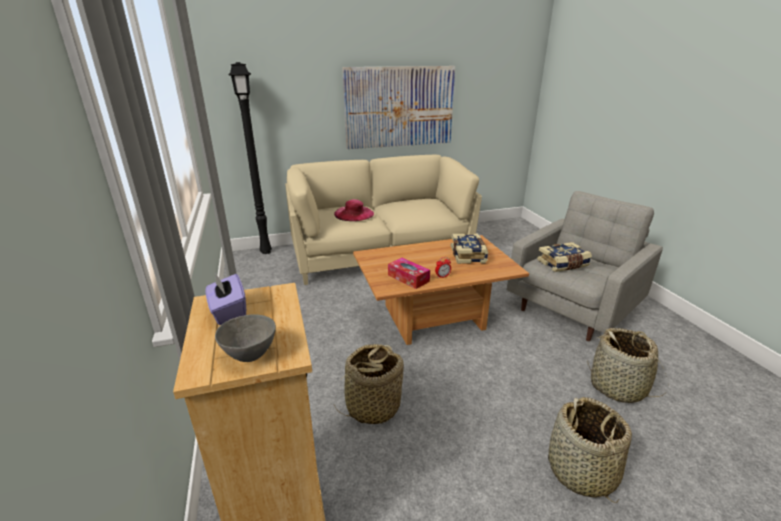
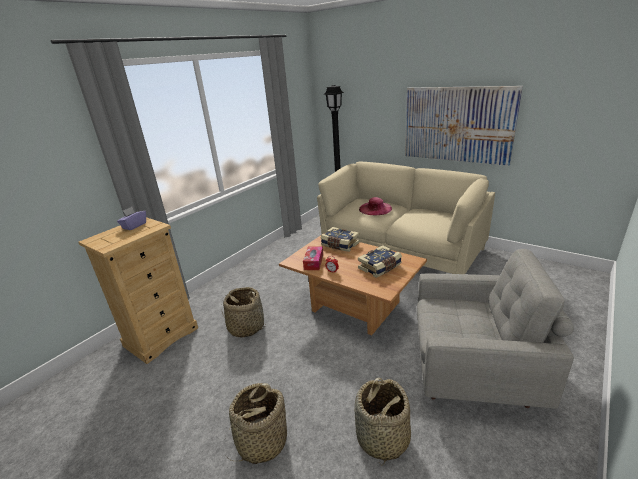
camera: 55 degrees right, 0 degrees up
(250, 356) = (104, 242): grey bowl -> none
(563, 264) = (449, 314): book -> book (339, 245)

